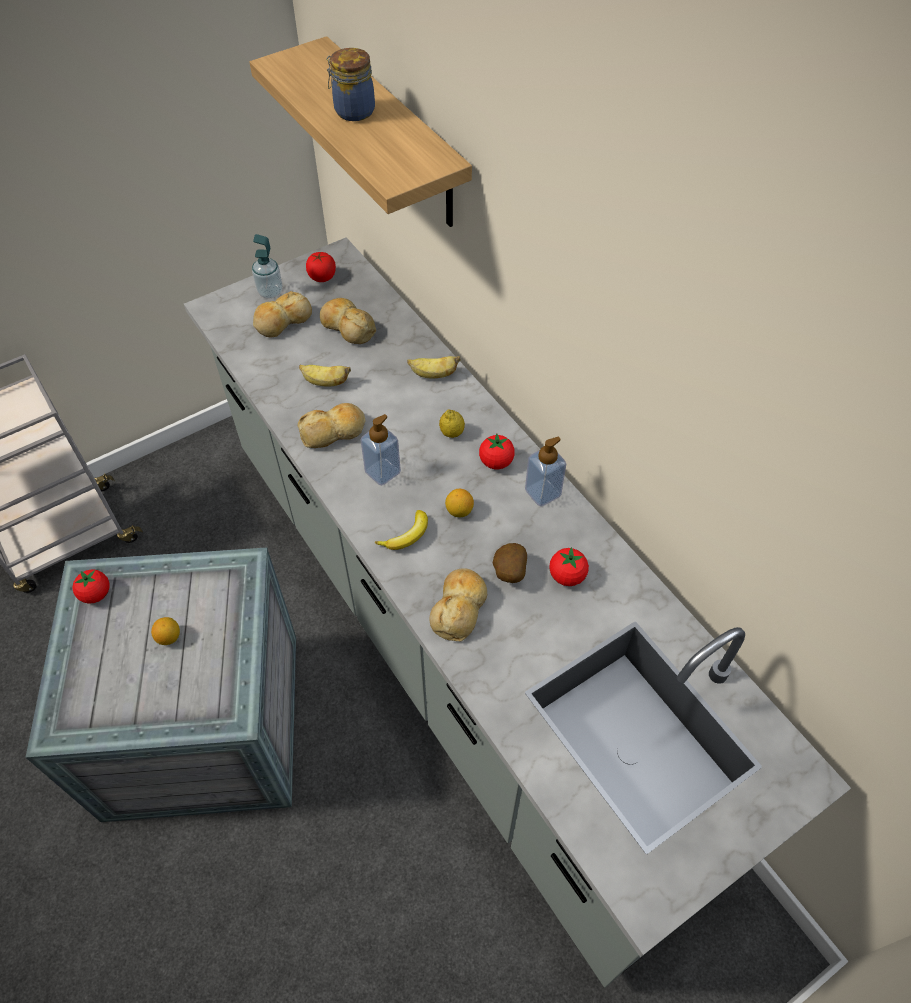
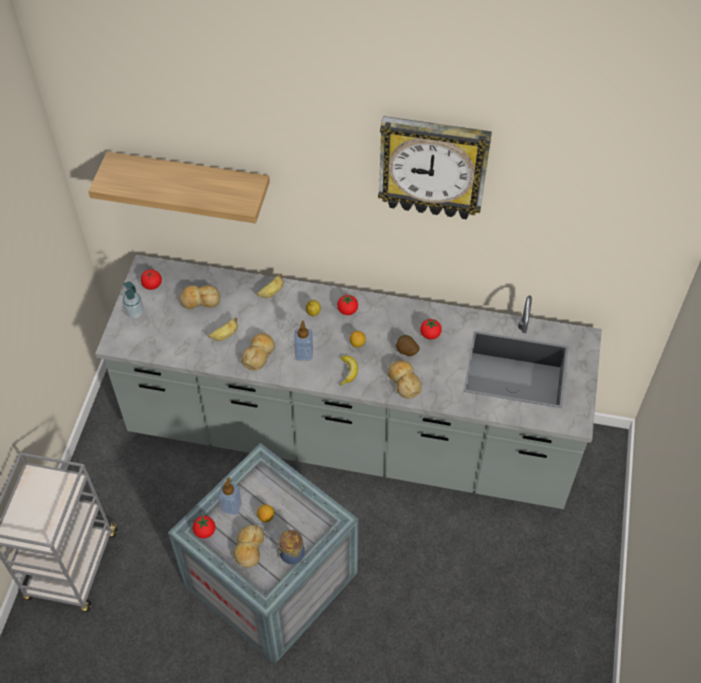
camera: 45 degrees left, 0 degrees up
(282, 321) = (162, 322): bread -> bread (249, 549)
(353, 111) = (180, 184): jar -> jar (291, 554)
(542, 492) = (382, 308): soap dispenser -> soap dispenser (231, 506)
(683, 261) = (433, 167): none -> wall clock

